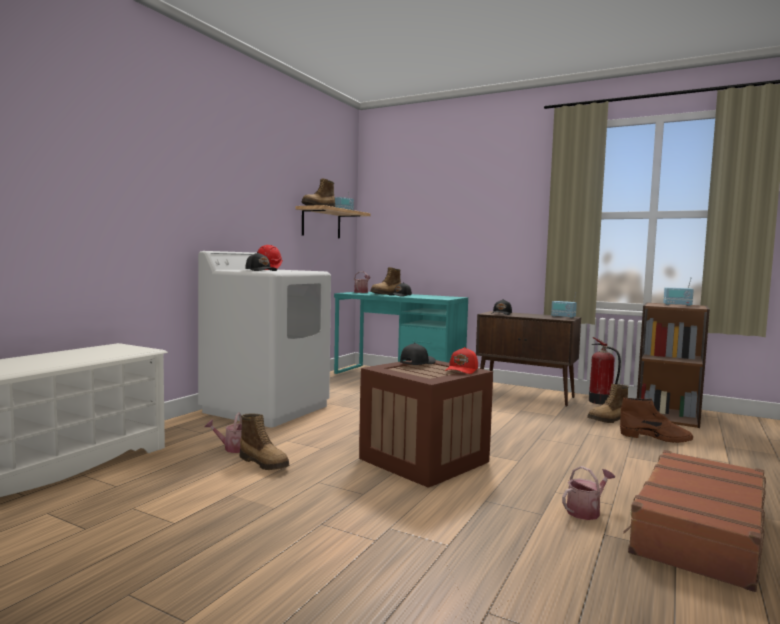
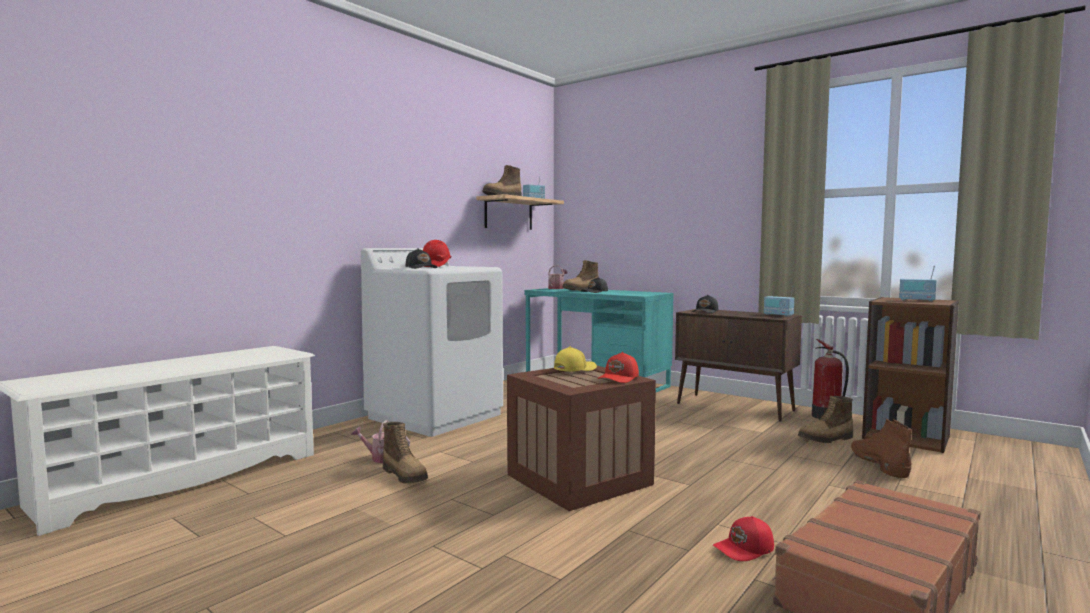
camera: 10 degrees right, 0 degrees up
(417, 363) = (574, 369): black cap -> yellow cap
(586, 511) = (745, 549): watering can -> red cap
(656, 438) = (878, 463): brown boot -> brown boot turned 120 degrees counterclockwise

